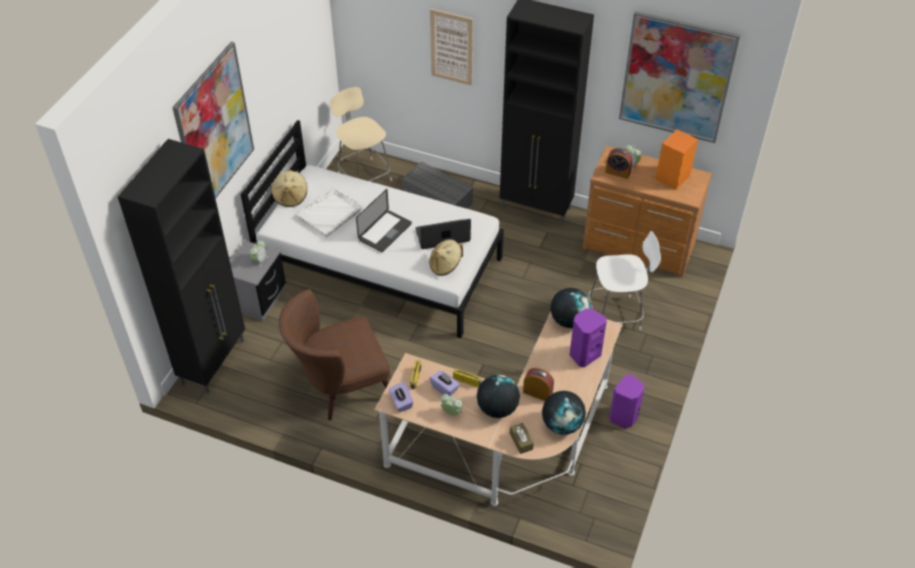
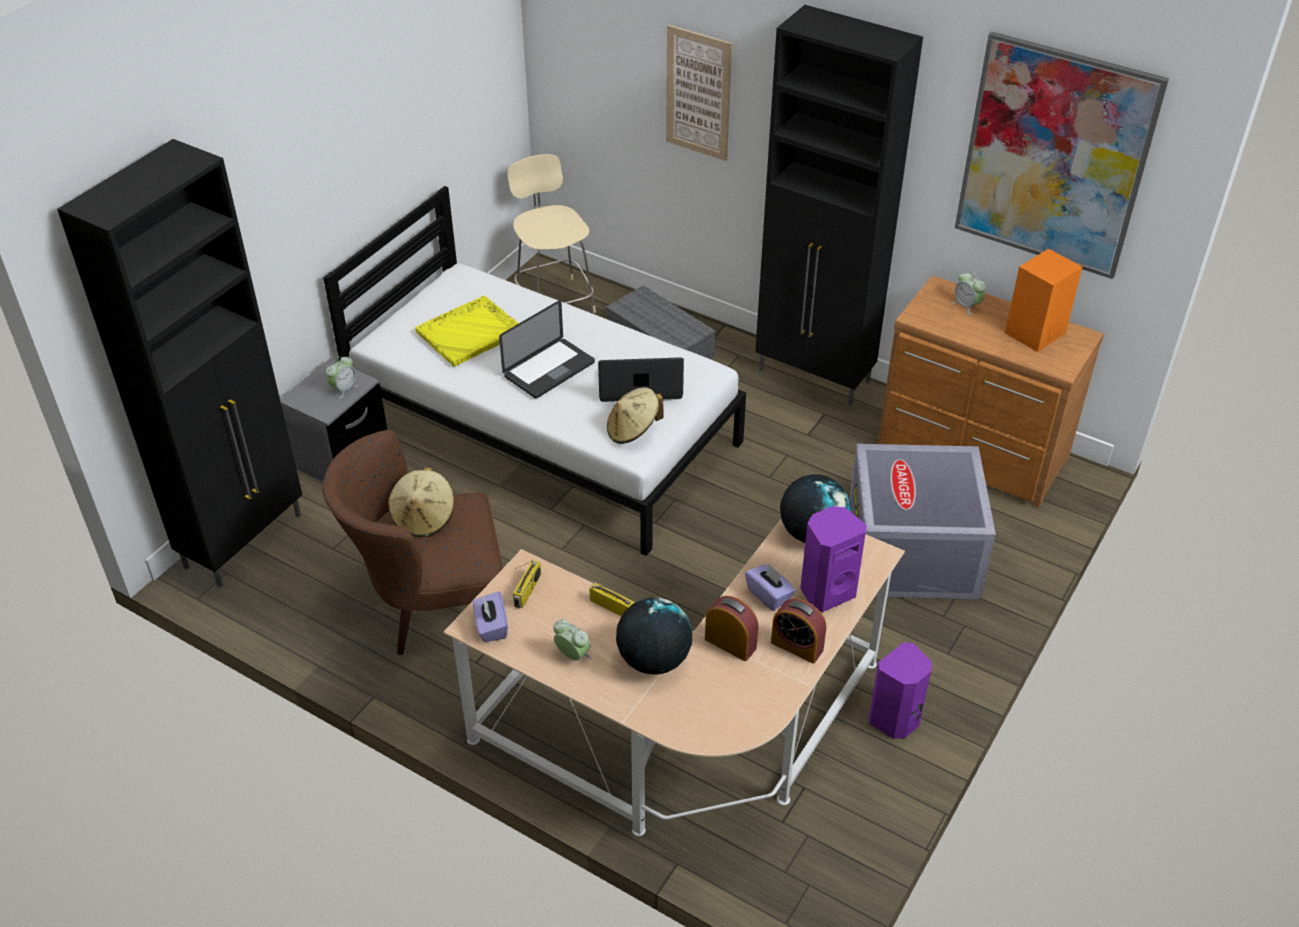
camera: 10 degrees right, 5 degrees down
(214, 129) = (277, 154): picture -> none
(290, 197) = (417, 304): beige hat -> beige hat (424, 518)
(330, 212) = (470, 332): white tray -> yellow tray
(444, 388) = (572, 614): purple tissue box -> purple tissue box (769, 595)
(521, 441) = (682, 720): brown tissue box -> none
(562, 424) = (761, 703): globe -> none
(616, 315) = (914, 553): white chair -> grey storage box
(617, 172) = (942, 315): alarm clock -> alarm clock (797, 646)

